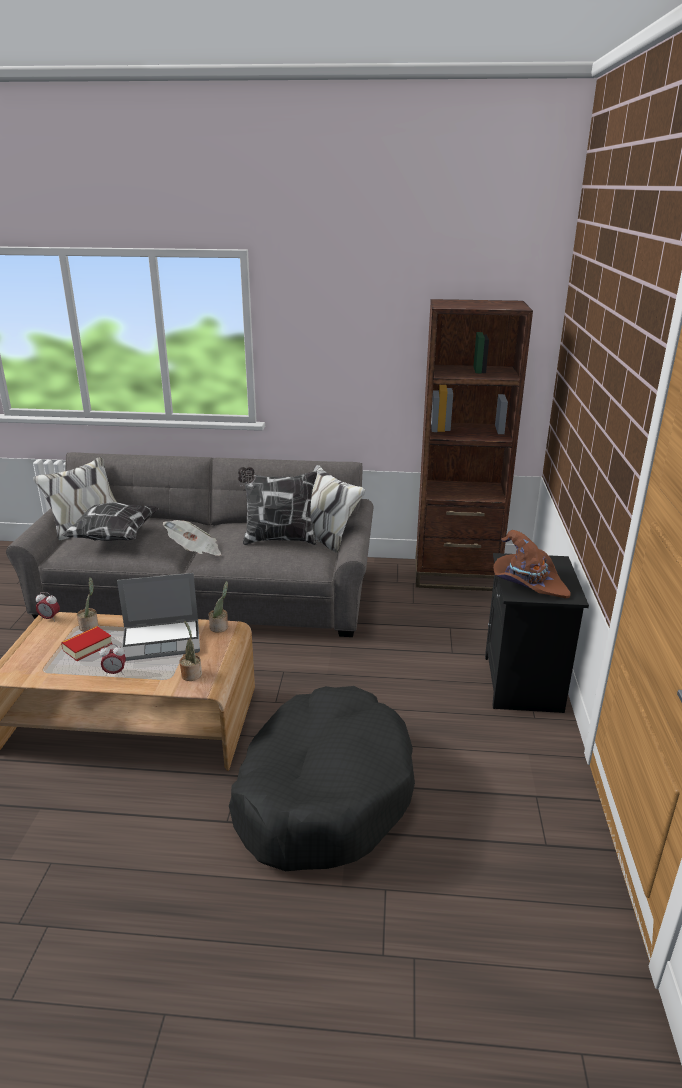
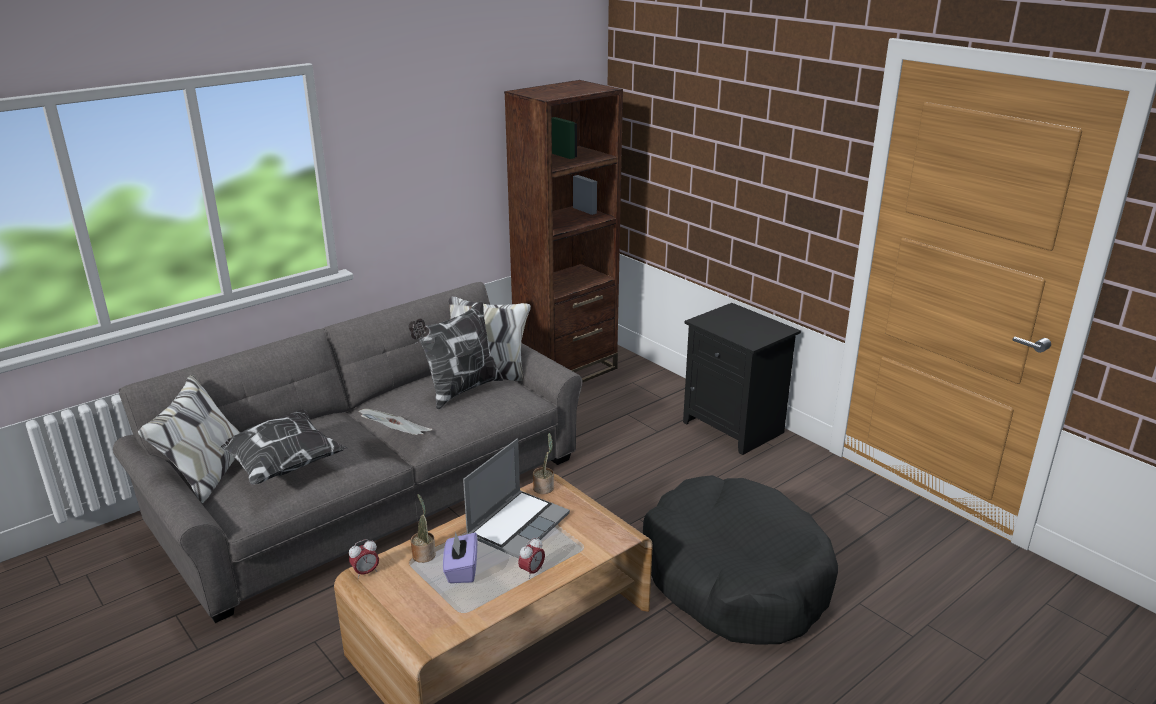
camera: 45 degrees left, 0 degrees up
(87, 647) = (461, 570): book -> purple tissue box
(191, 674) = (595, 533): potted plant -> none
(528, 583) = (745, 332): brown hat -> none

